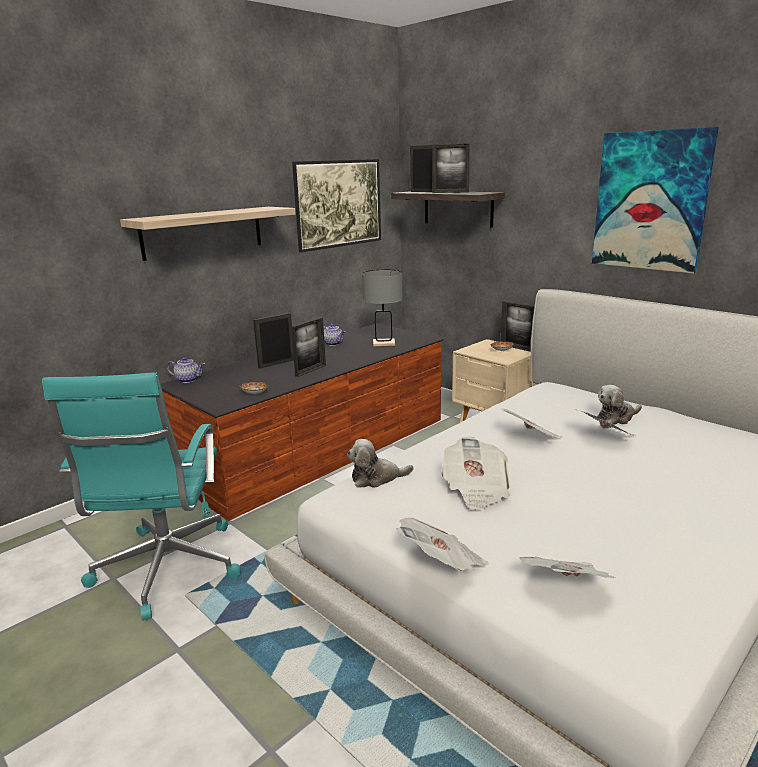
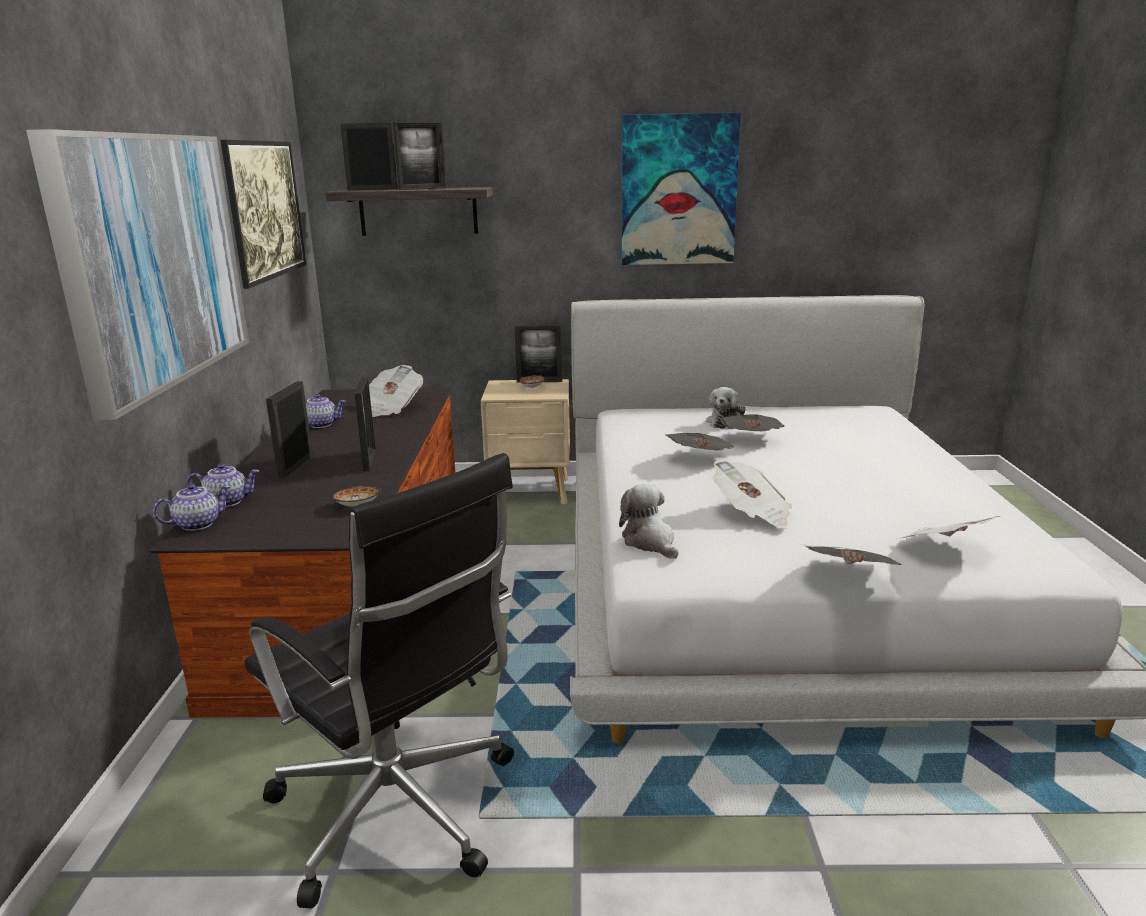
camera: 45 degrees left, 0 degrees up
(166, 570) = (398, 812): turquoise office chair -> black office chair
(203, 232) = (153, 260): shelf -> picture
(218, 373) = (228, 501): none -> teapot
(376, 478) = (650, 542): plush toy -> plush toy turned 120 degrees clockwise
(383, 343) = (391, 408): grey table lamp -> newspaper

